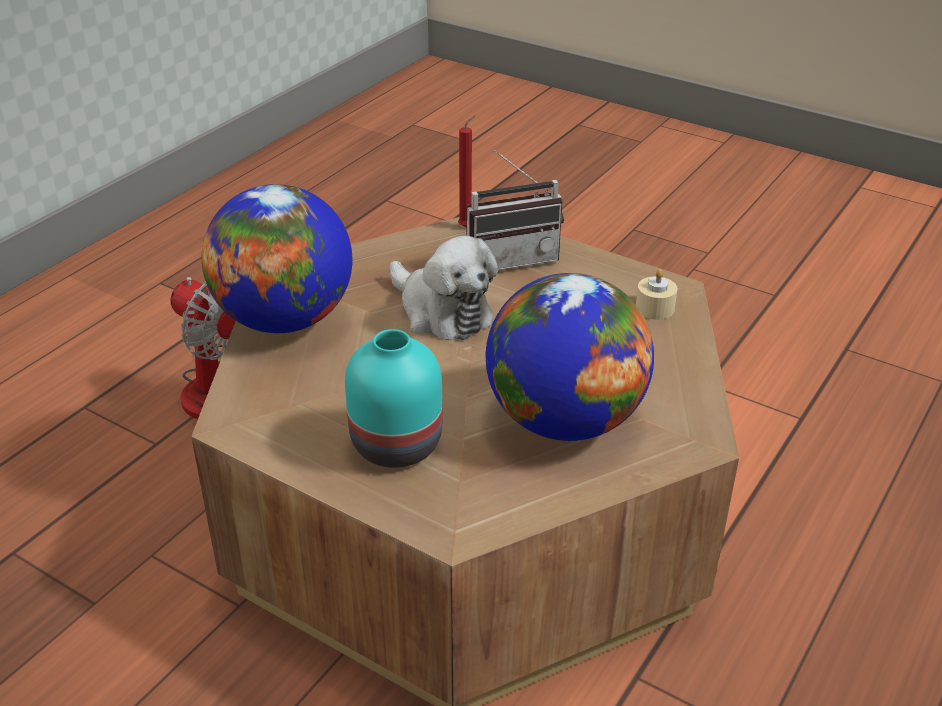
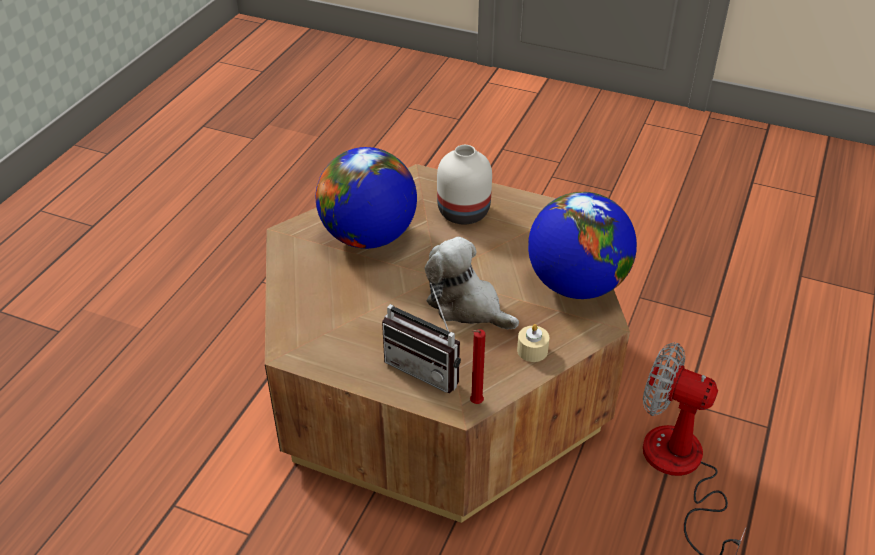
camera: 170 degrees right, 5 degrees up
(399, 445) = (462, 212): turquoise vase -> white vase
(510, 258) = (427, 367): radio -> radio turned 120 degrees counterclockwise
(655, 308) = (307, 330): beige candle -> beige candle (532, 350)

